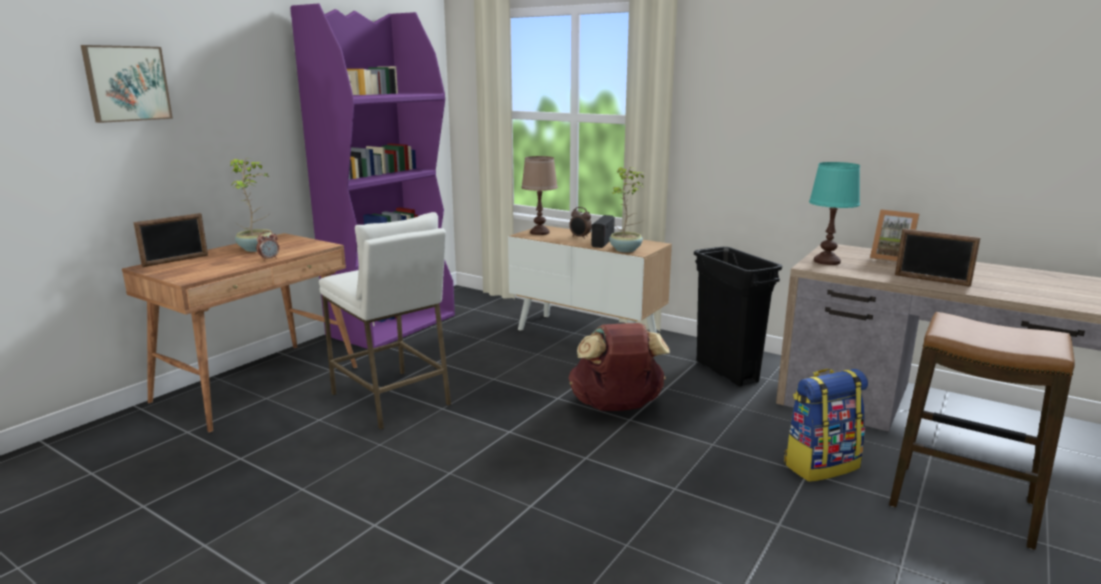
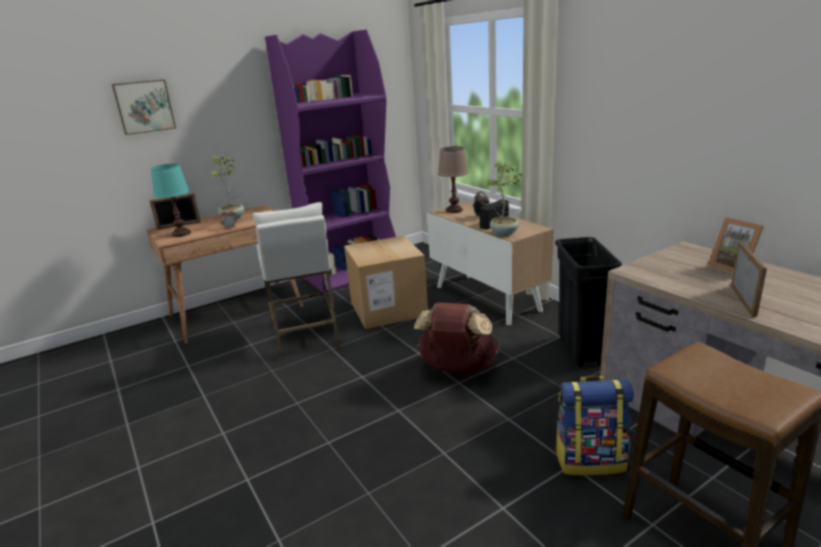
camera: 25 degrees right, 5 degrees up
(477, 357) = (388, 308): none -> cardboard box
(826, 261) = (655, 265): turquoise table lamp -> turquoise table lamp (181, 233)
(931, 280) = (743, 301): picture frame -> picture frame turned 135 degrees counterclockwise

